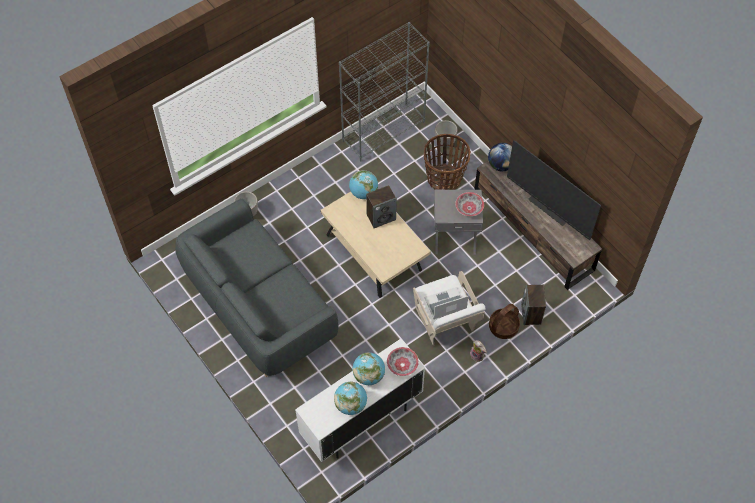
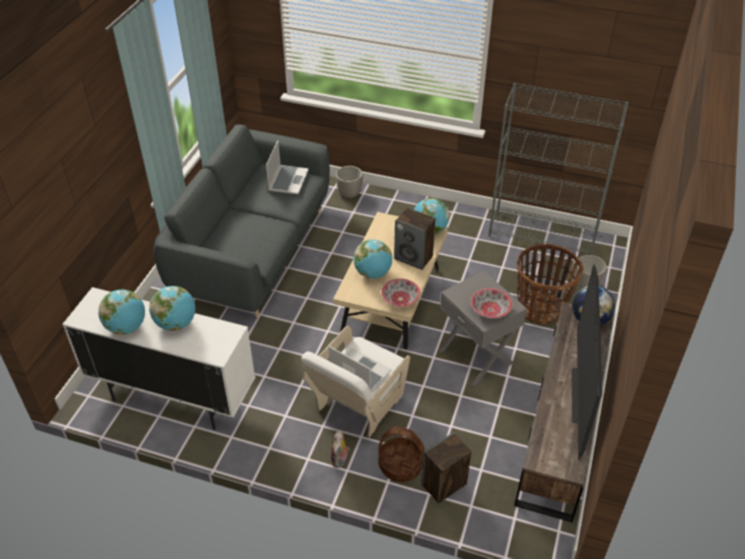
camera: 55 degrees right, 15 degrees down
(245, 242) = (288, 180): none -> laptop
(377, 247) = (373, 273): none -> globe
(402, 364) = (212, 345): bowl -> bowl (400, 299)

